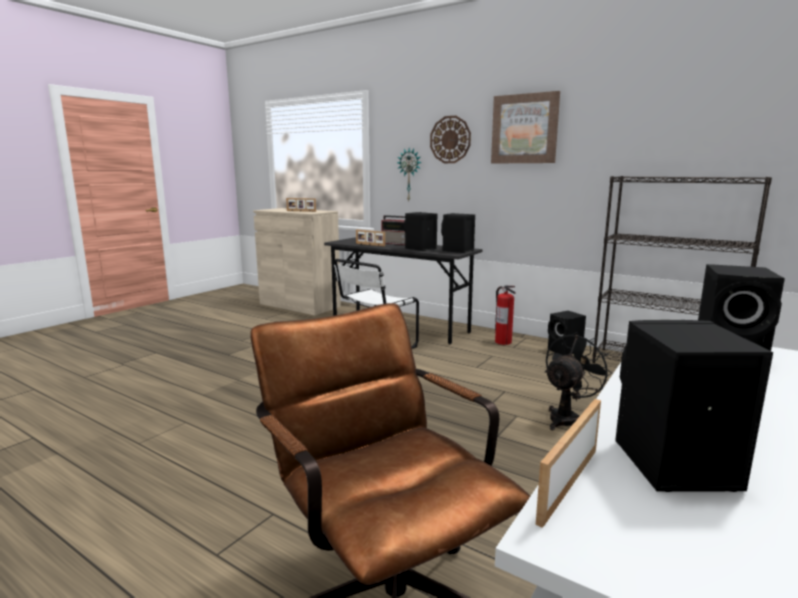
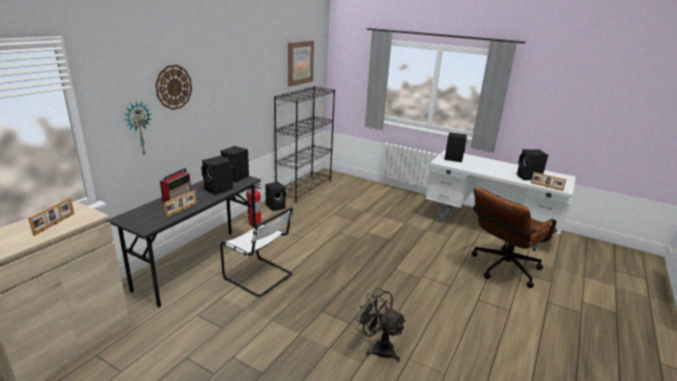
camera: 95 degrees left, 10 degrees up
(524, 129) = (225, 72): picture -> picture (299, 62)
(567, 418) = (366, 220): black fan -> black fan (378, 347)

